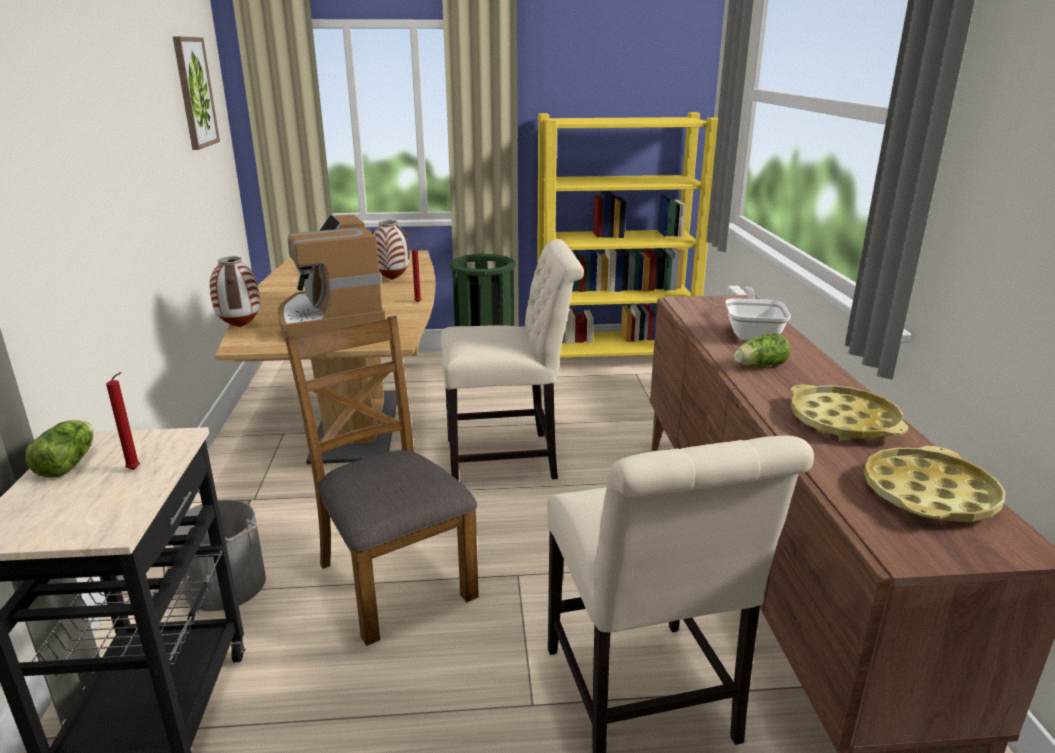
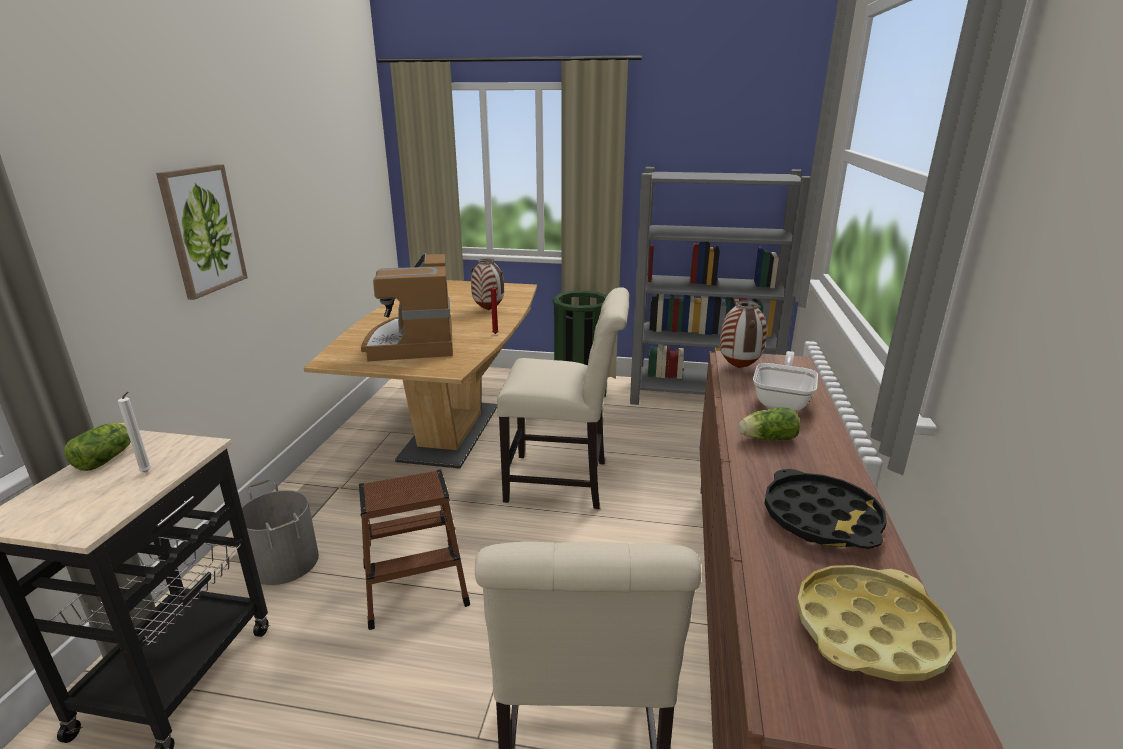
camera: 15 degrees right, 0 degrees up
(136, 470) = (147, 472): red candle -> white candle
(194, 92) = (346, 144): picture -> picture (203, 230)
(239, 327) = (339, 343): vase -> vase (738, 367)
(393, 580) = (415, 583): brown chair -> brown step ladder
(613, 359) = (701, 396): yellow bookcase -> grey bookcase
(843, 421) = (821, 518): yellow tray -> black tray

